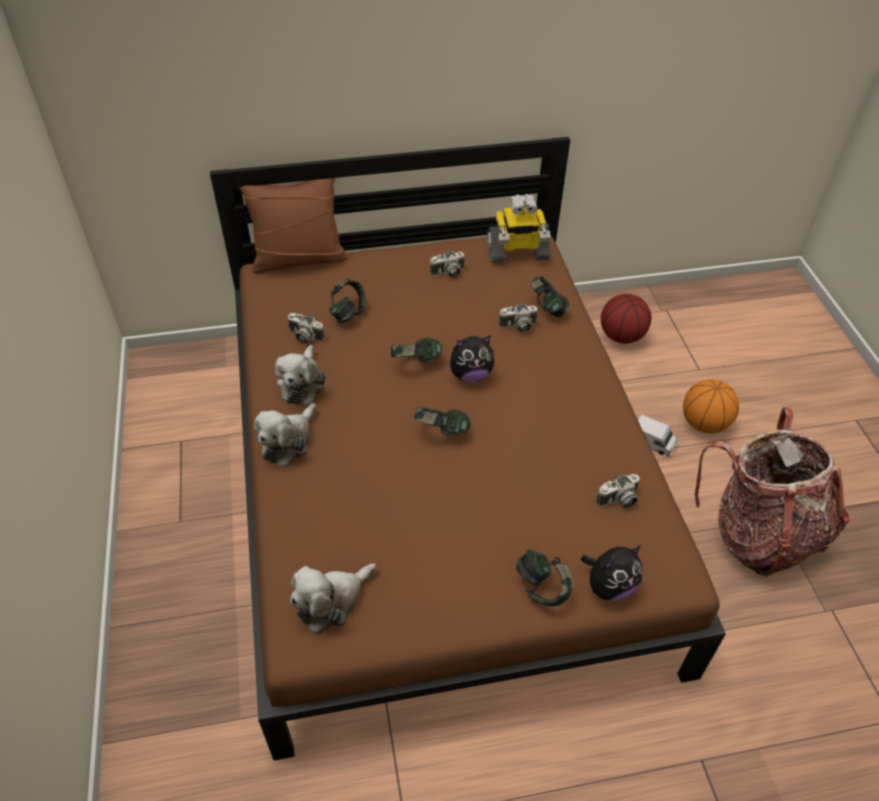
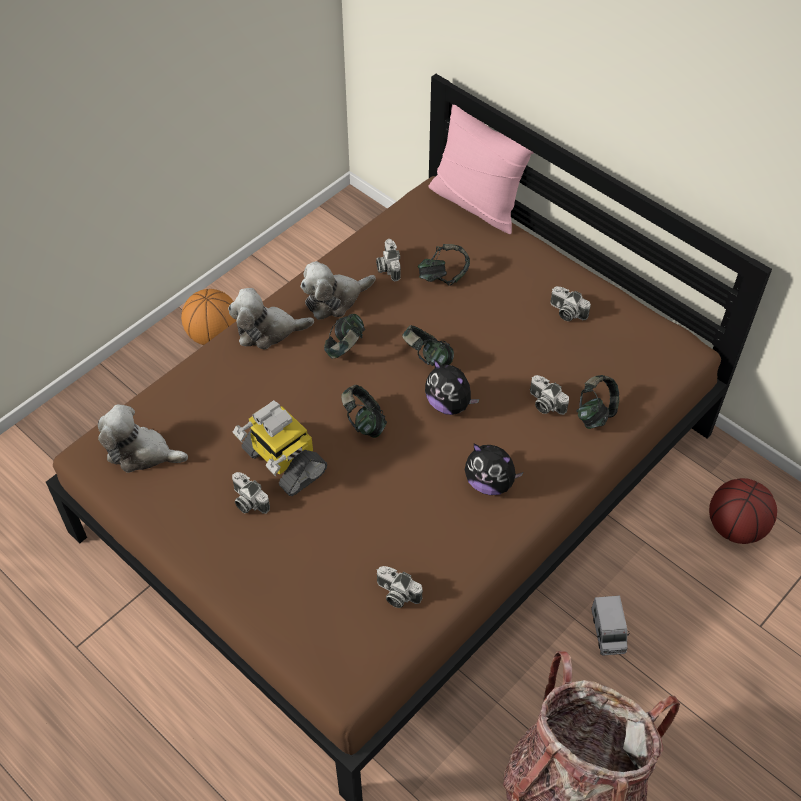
camera: 55 degrees right, 5 degrees up
(299, 259) = (477, 203): brown pillow -> pink pillow
(453, 549) = (247, 501): none -> camera
(517, 253) = (650, 347): toy robot -> toy robot (282, 462)
(542, 587) = (255, 584): headphones -> headphones (345, 348)
(609, 586) = (294, 633): plush toy -> plush toy (490, 483)
(704, 423) = (681, 668): basketball -> basketball (213, 335)

